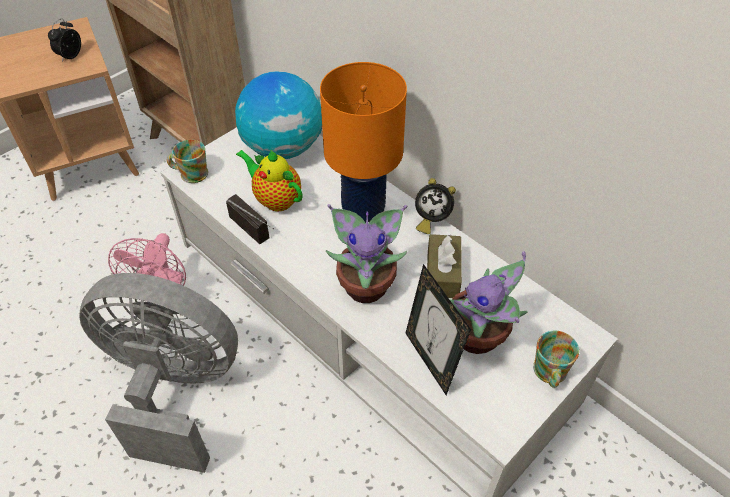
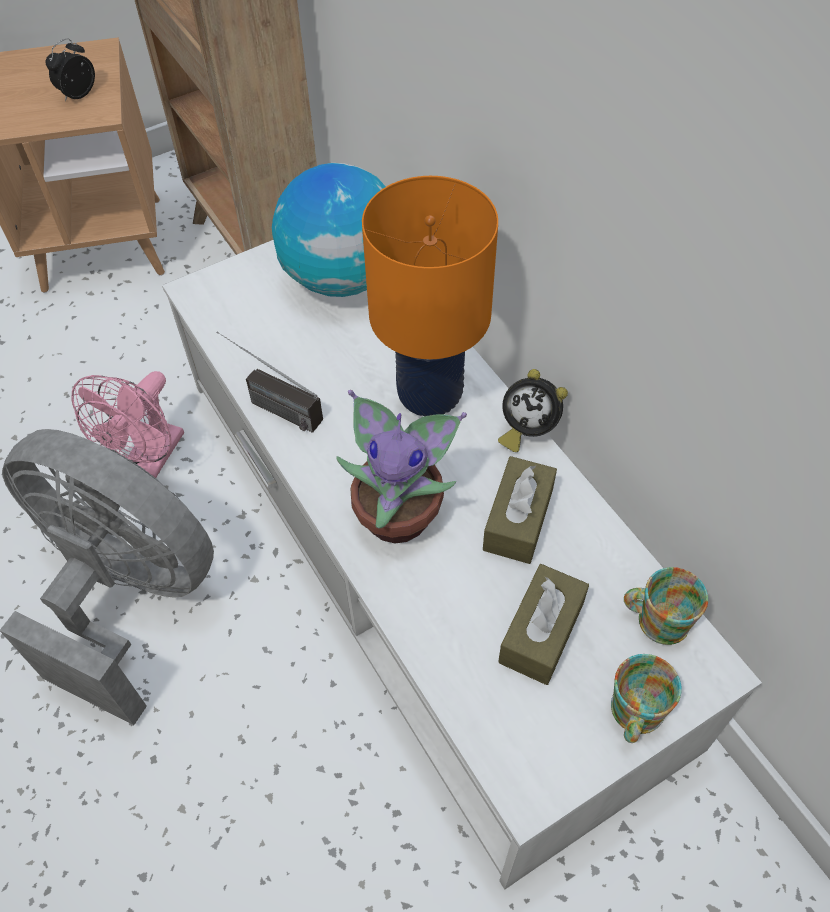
camera: 15 degrees right, 5 degrees up
(190, 173) = (202, 294): mug -> mug (656, 619)
(258, 234) = (269, 405): radio -> radio turned 150 degrees clockwise
(275, 199) = (308, 355): teapot -> none
(430, 360) = (458, 653): picture frame -> none
(478, 337) = (541, 632): potted plant -> brown tissue box

